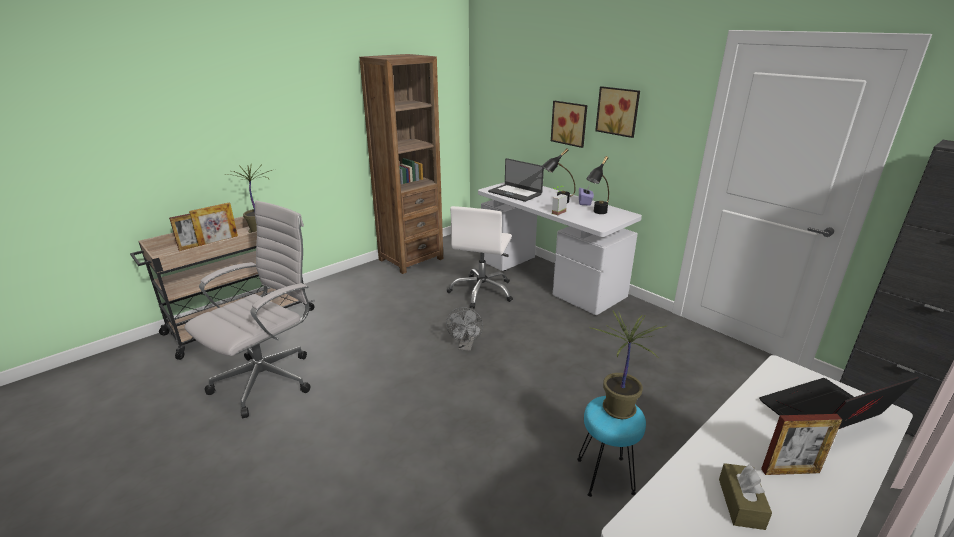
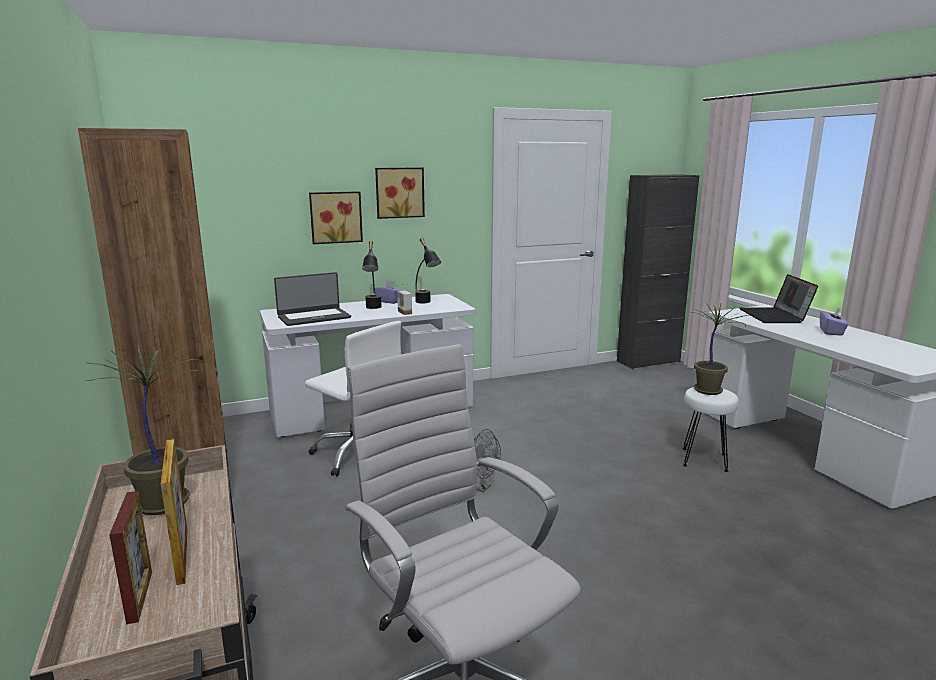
camera: 70 degrees left, 10 degrees down
(605, 475) = (703, 460): turquoise stool -> white stool
(741, 503) = (866, 345): brown tissue box -> none
(790, 471) = (831, 332): picture frame -> purple tissue box

